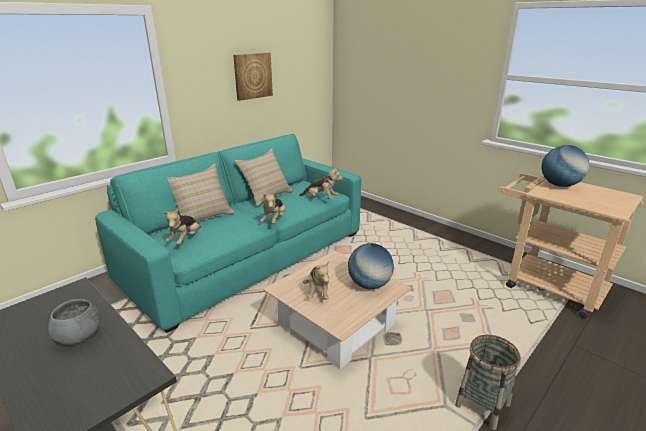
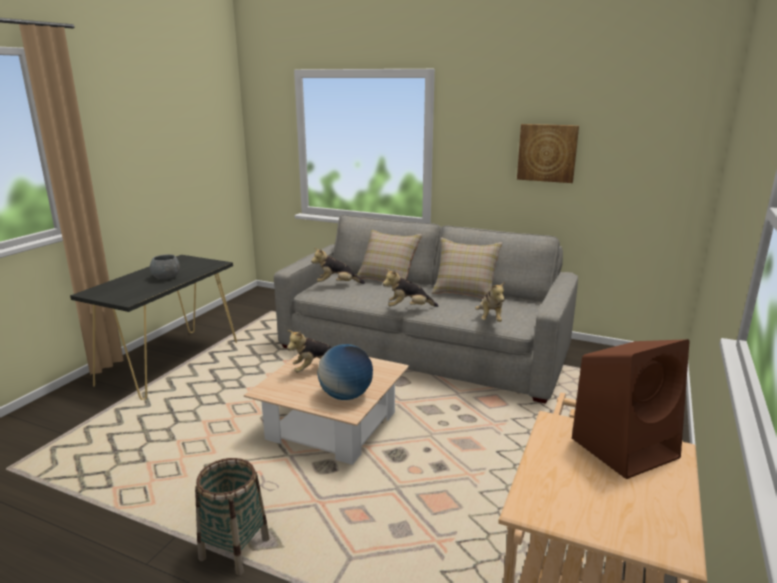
camera: 70 degrees right, 5 degrees down
(247, 256) = (424, 349): turquoise sofa -> grey sofa
(559, 185) = (625, 447): globe -> brown speaker

